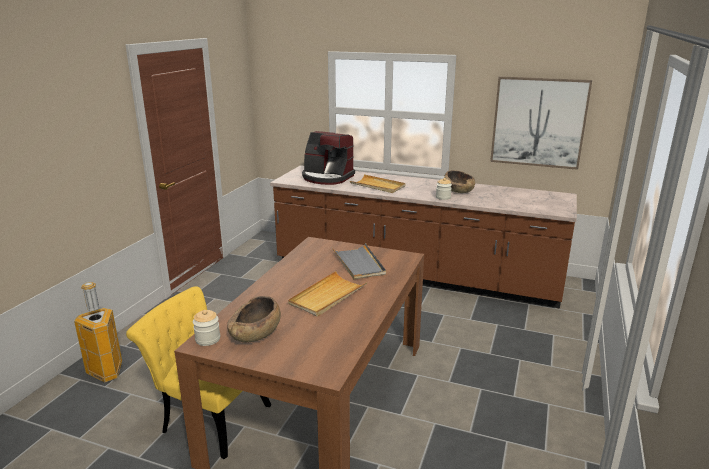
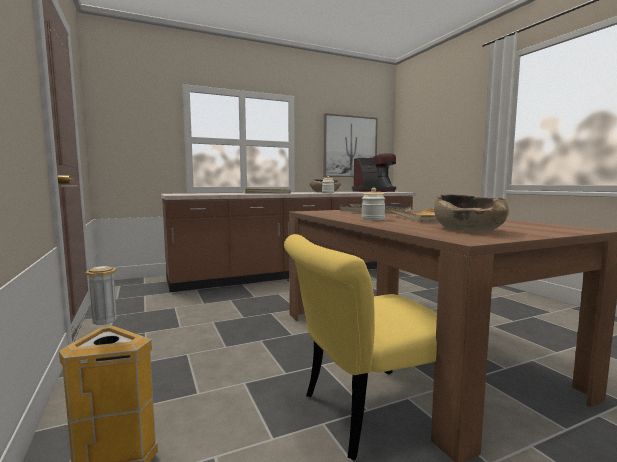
camera: 45 degrees left, 15 degrees down
(207, 339) = (458, 237): jar -> jar (373, 219)
(327, 177) = (212, 193): coffee machine -> coffee machine (375, 191)

